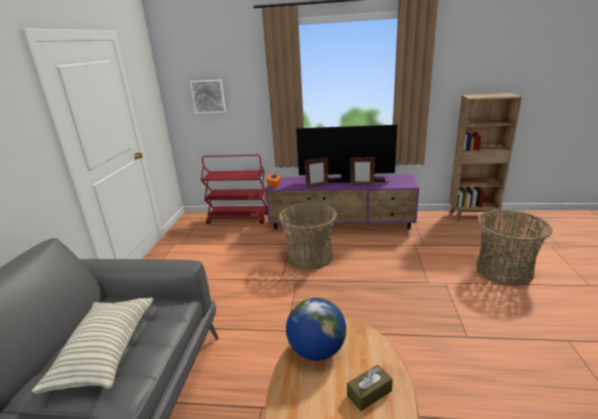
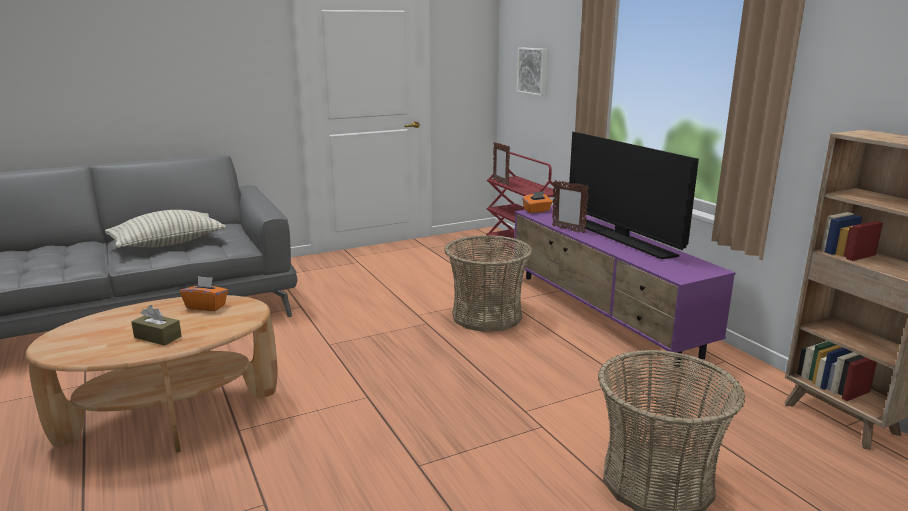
camera: 55 degrees right, 5 degrees down
(317, 351) = (206, 306): globe -> orange tissue box
(362, 185) = (618, 250): picture frame -> picture frame (500, 182)

